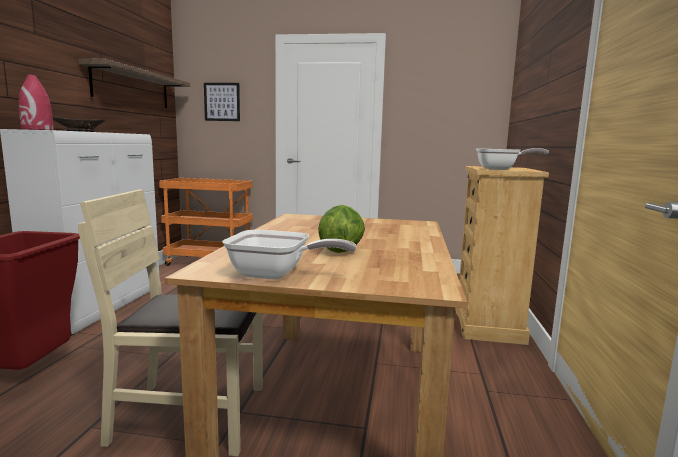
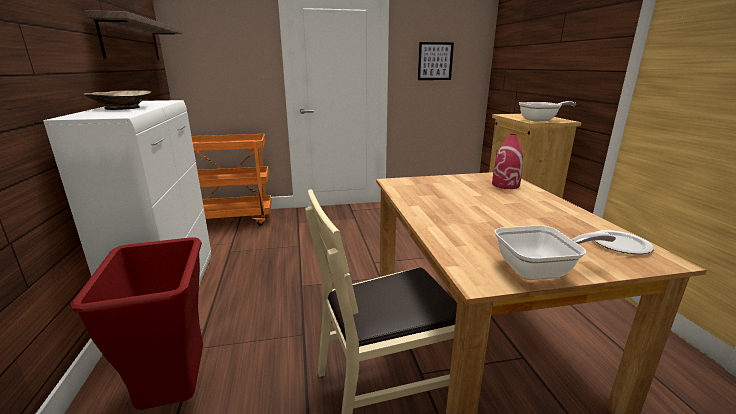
camera: 20 degrees left, 10 degrees up
(37, 129) = (88, 115): red vase -> red vase (506, 185)
(222, 102) = (221, 51): picture -> picture (435, 61)
(341, 250) = (520, 225): lettuce -> none
(413, 274) = (620, 244): none -> plate

